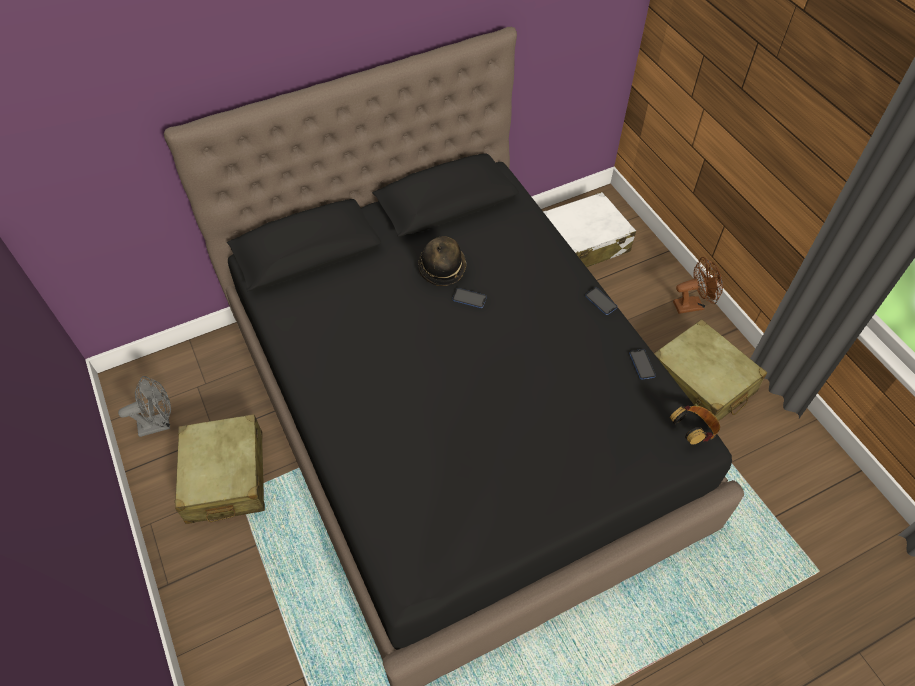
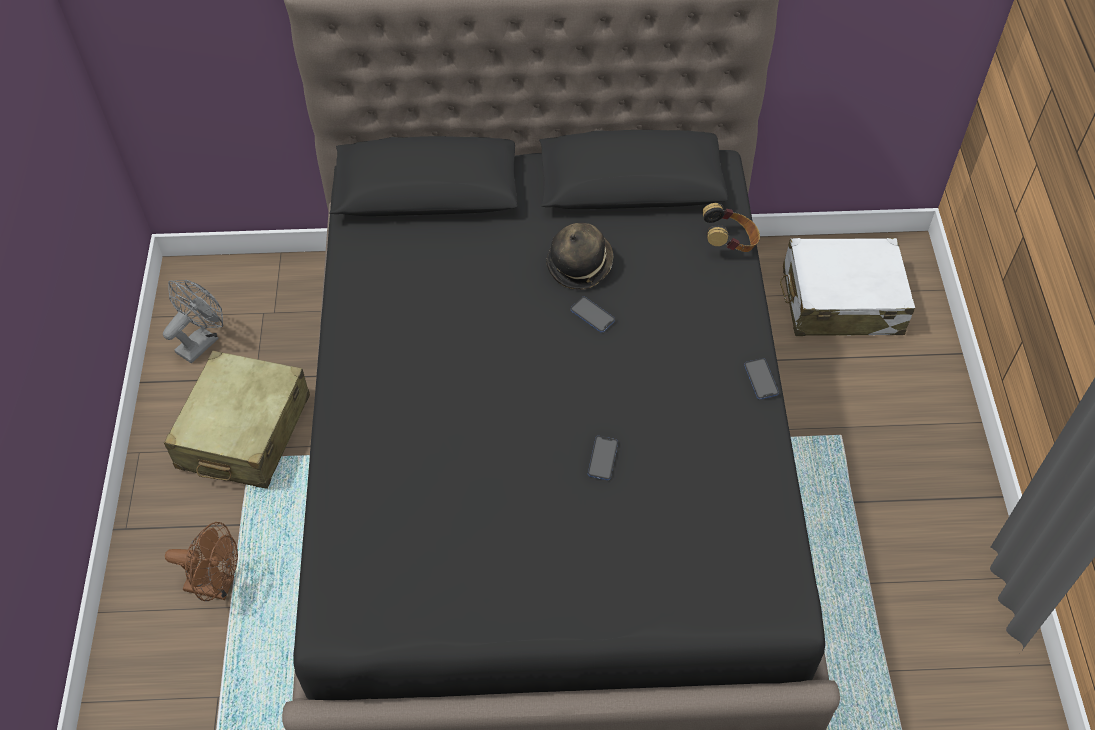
camera: 25 degrees right, 0 degrees up
(159, 424) = (202, 341): grey fan -> grey fan turned 60 degrees counterclockwise
(642, 364) = (768, 479): phone -> phone (602, 458)
(692, 305) = (954, 440): brown fan -> brown fan (217, 585)
(693, 431) = (786, 589): headphones -> headphones (730, 243)
(701, 383) = (906, 550): beige suitcase -> none

